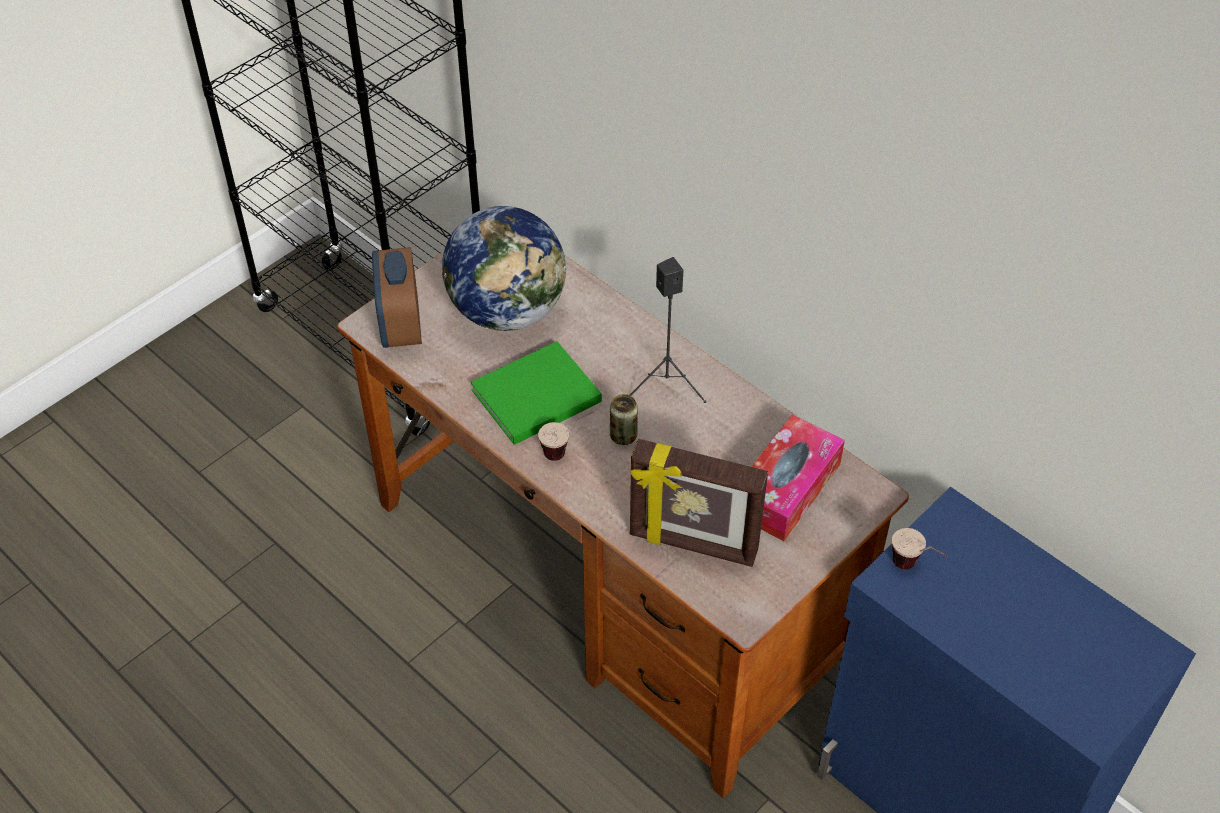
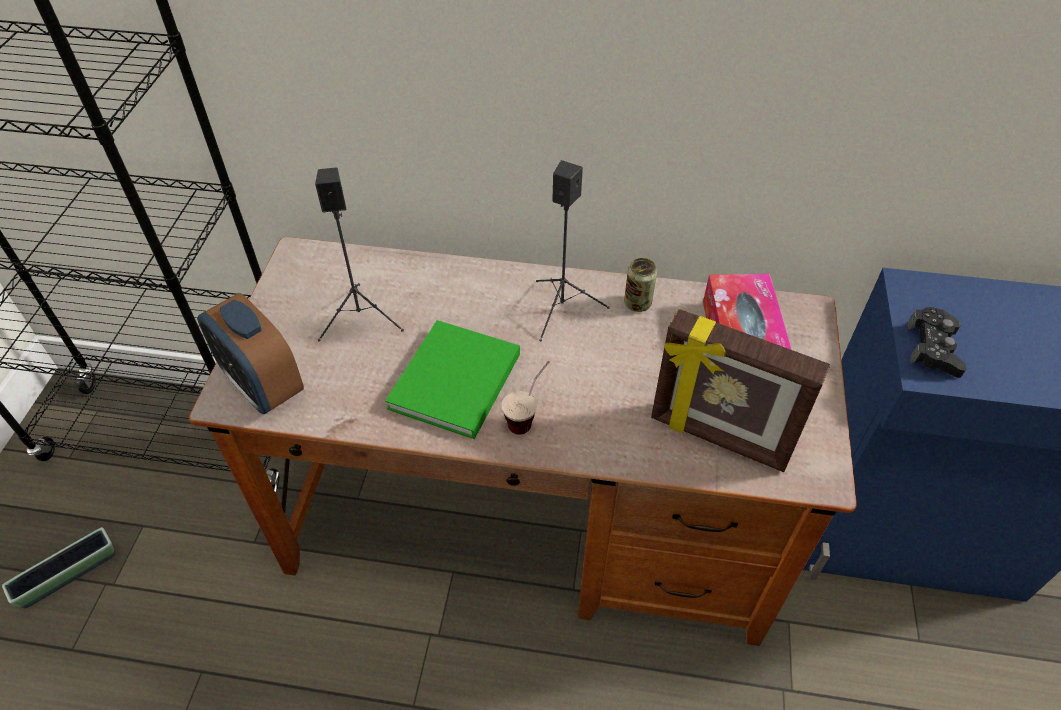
camera: 35 degrees left, 0 degrees up
(228, 414) = (68, 575): none -> planter
(508, 310) = (361, 317): globe -> black speaker
(623, 436) = (567, 374): can -> can (637, 303)
(693, 545) = (718, 438): picture frame -> picture frame turned 45 degrees clockwise
(914, 569) = (933, 348): cup -> black game controller

